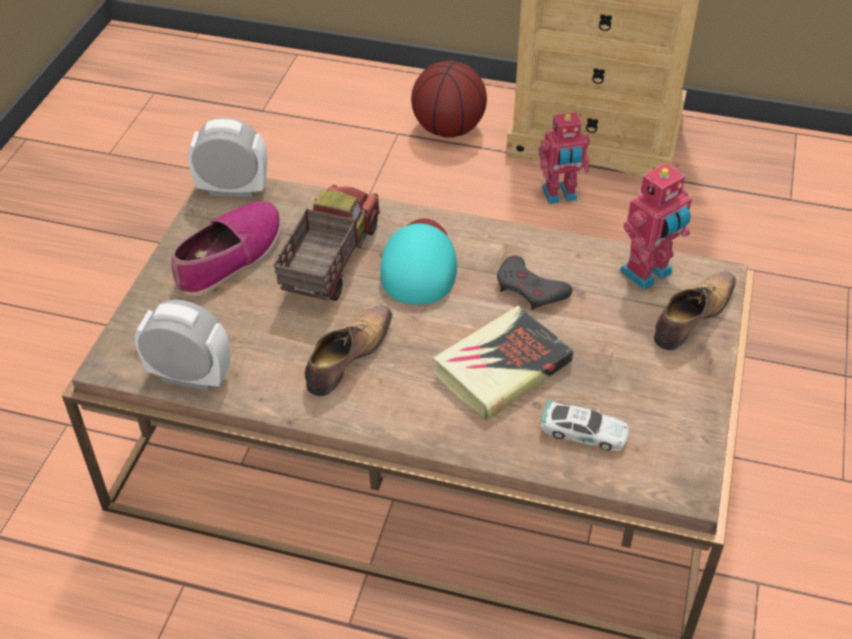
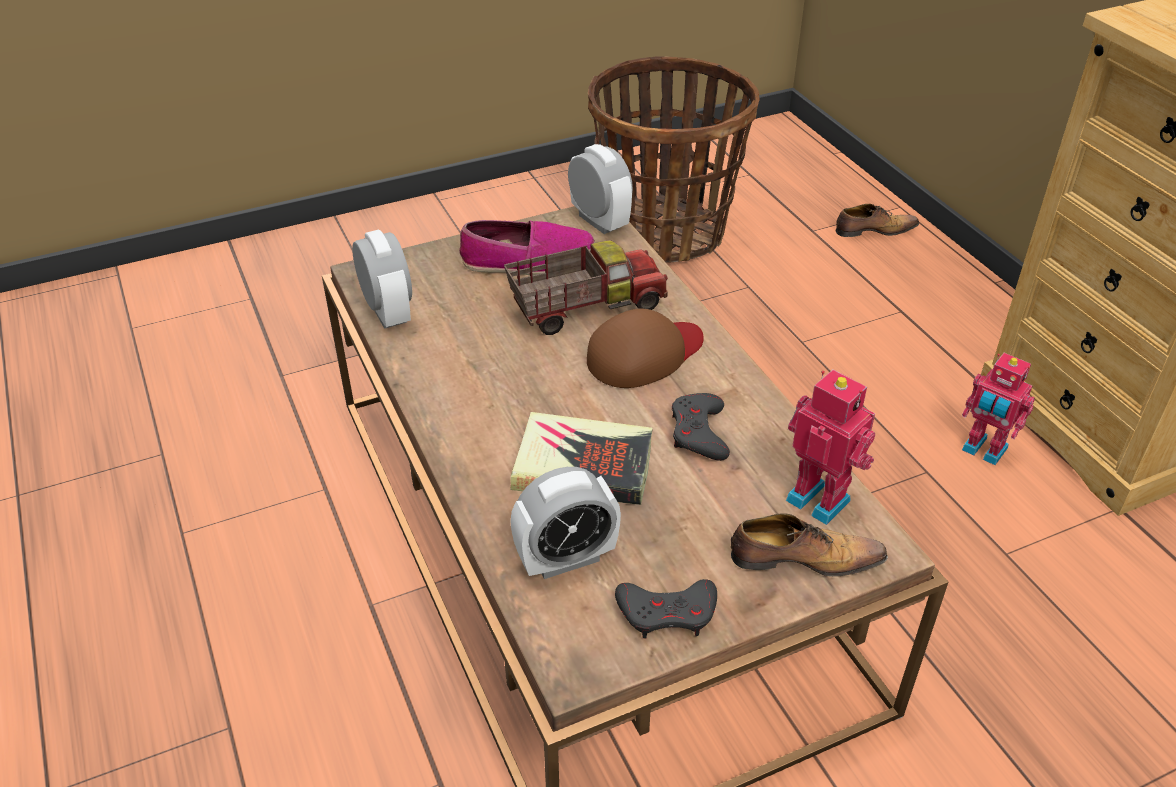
camera: 50 degrees right, 5 degrees down
(155, 183) = (665, 233): none -> basket
(347, 357) = (494, 375): shoe -> shoe (873, 231)
(419, 264) = (644, 354): turquoise cap -> brown cap
(449, 129) = (953, 335): basketball -> none
(584, 432) = (566, 559): toy car -> alarm clock
(648, 274) = (820, 498): toy robot -> toy robot turned 150 degrees counterclockwise
(679, 410) = (667, 613): none -> grey game controller

